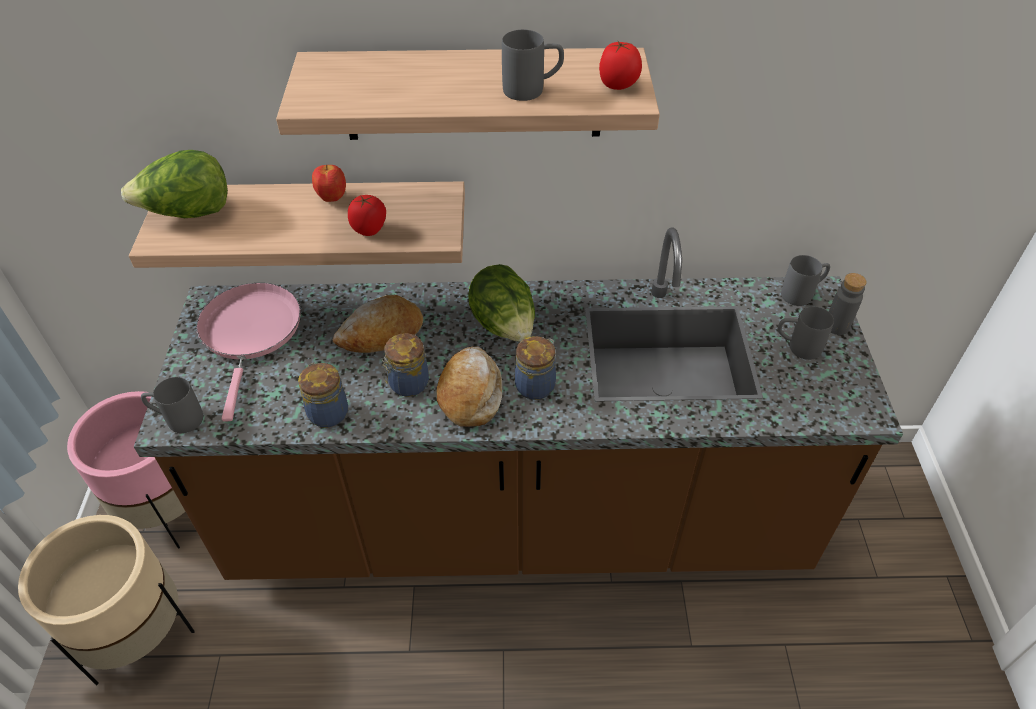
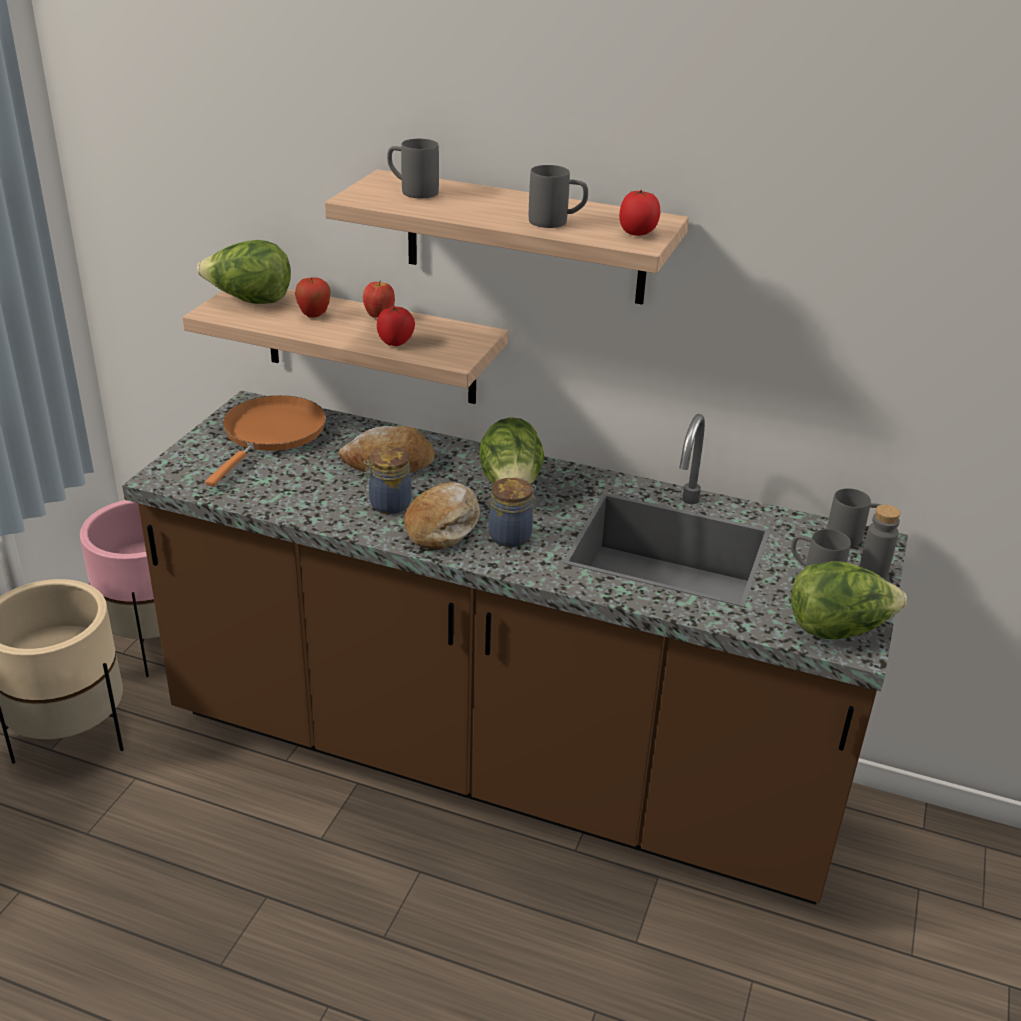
camera: 20 degrees right, 15 degrees down
(177, 419) = (170, 476): grey mug -> grey mug (412, 191)
(250, 333) = (271, 434): pink frying pan -> orange frying pan
(267, 215) = (314, 315): none -> apple
(327, 412) = (302, 505): jar -> none
(844, 397) = (838, 629): none -> lettuce

